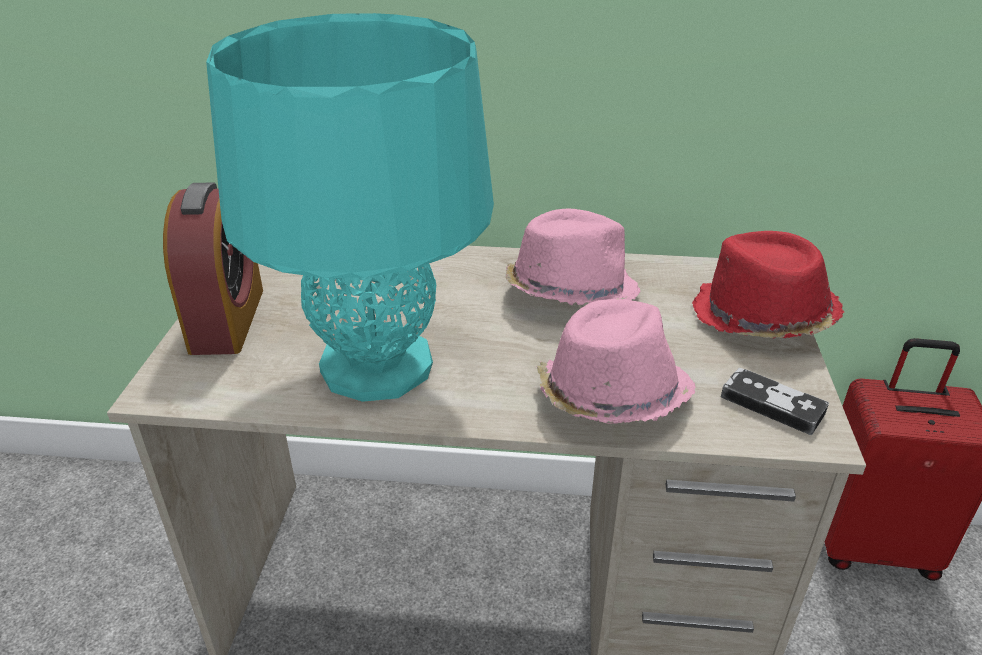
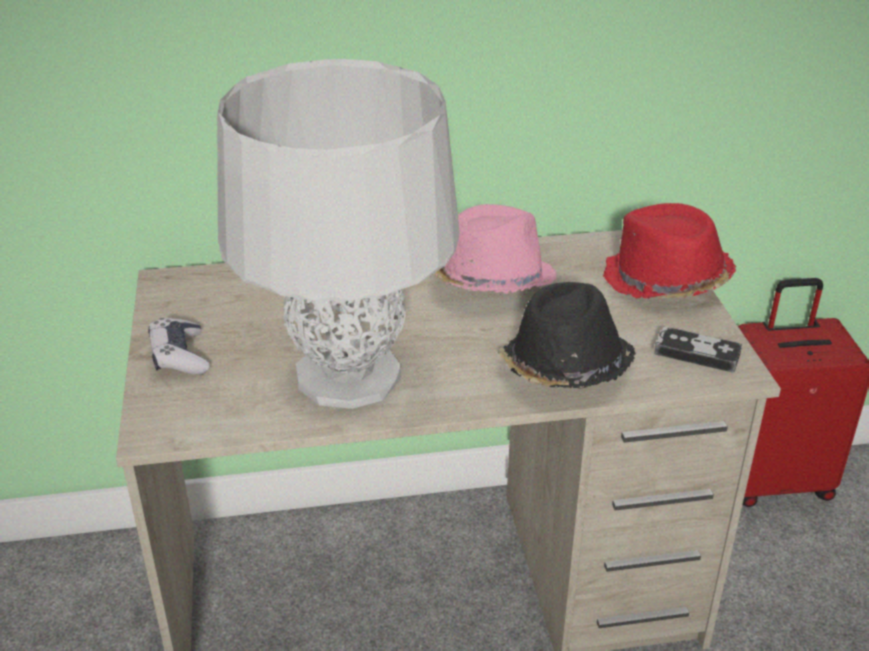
camera: 15 degrees left, 0 degrees up
(227, 320) = (180, 356): alarm clock -> game controller
(376, 365) = (347, 375): turquoise table lamp -> grey table lamp
(611, 396) = (565, 368): pink hat -> black hat

